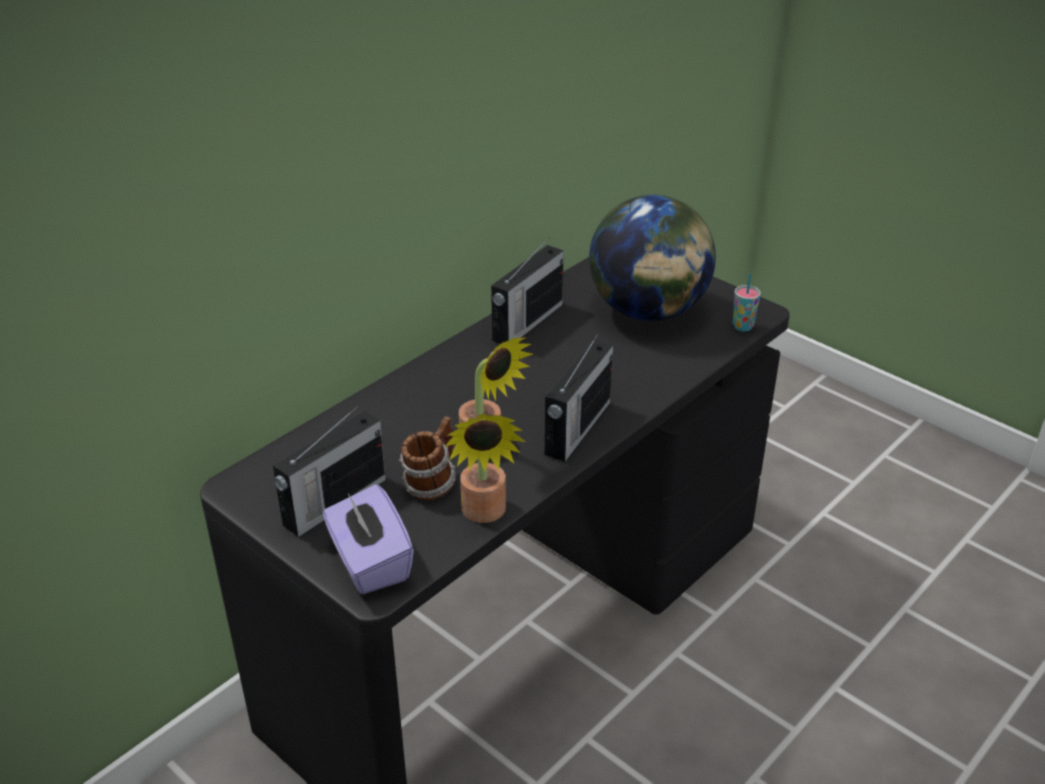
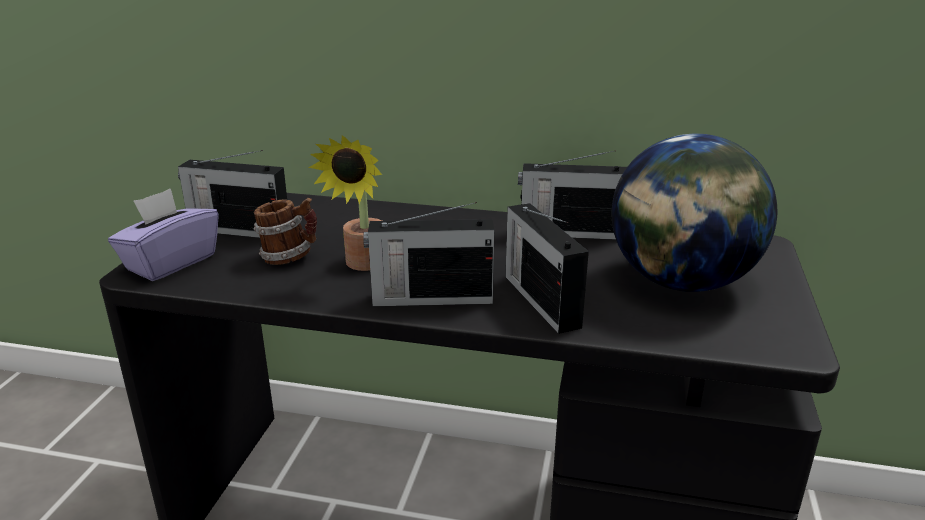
camera: 60 degrees right, 10 degrees down
(484, 514) = (263, 290): potted plant -> none
(622, 379) = (540, 299): none -> radio
(743, 327) = (744, 345): cup -> none

